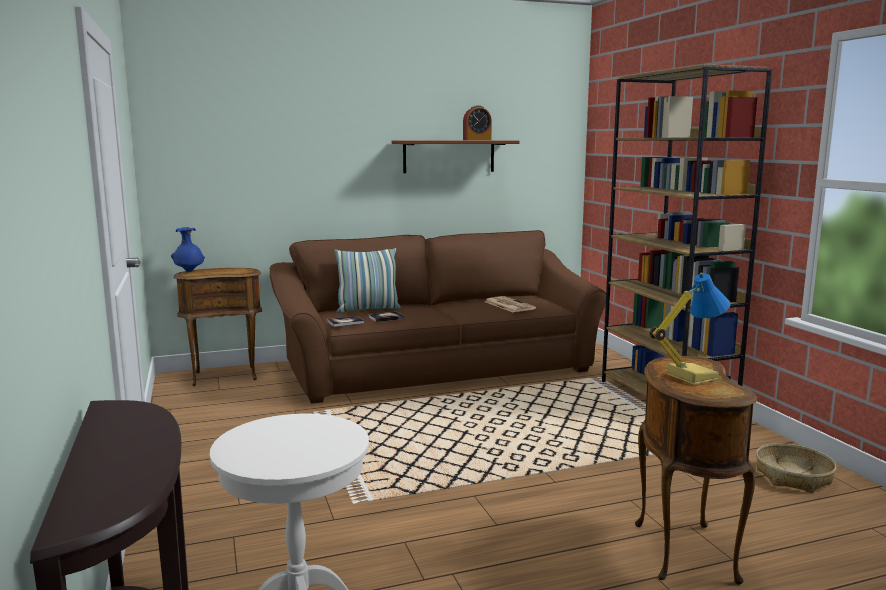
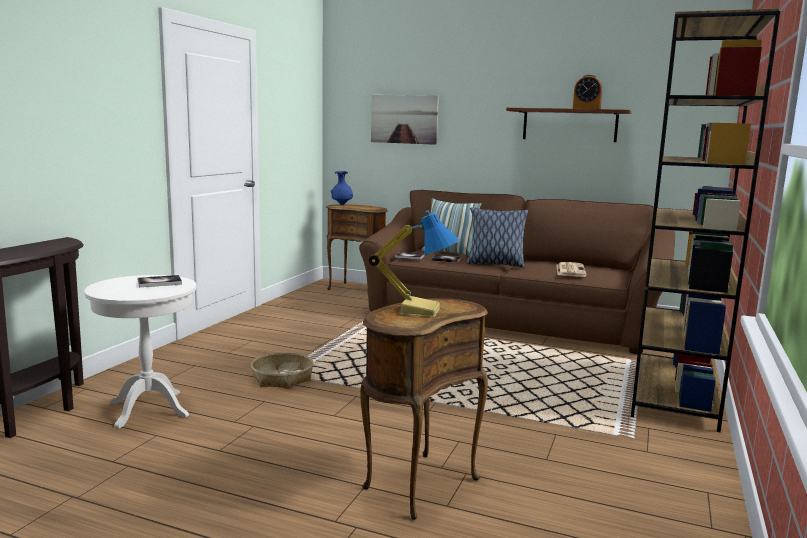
camera: 40 degrees right, 0 degrees up
(259, 156) = (404, 119): none -> picture
(296, 430) = (159, 282): none -> book
(435, 313) = (495, 264): none -> pillow
(793, 477) = (658, 489): basket -> basket (283, 378)

